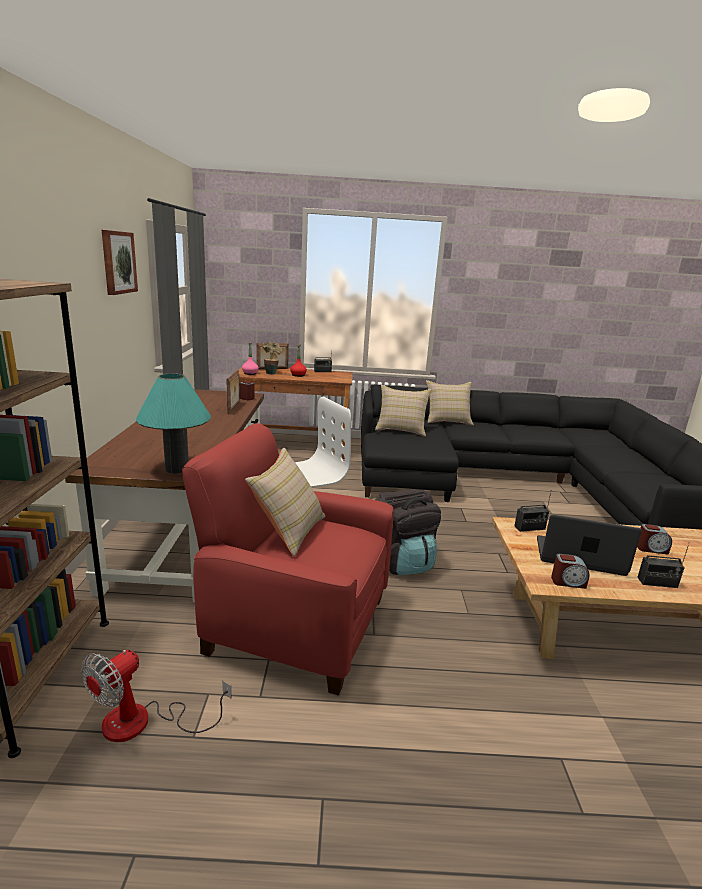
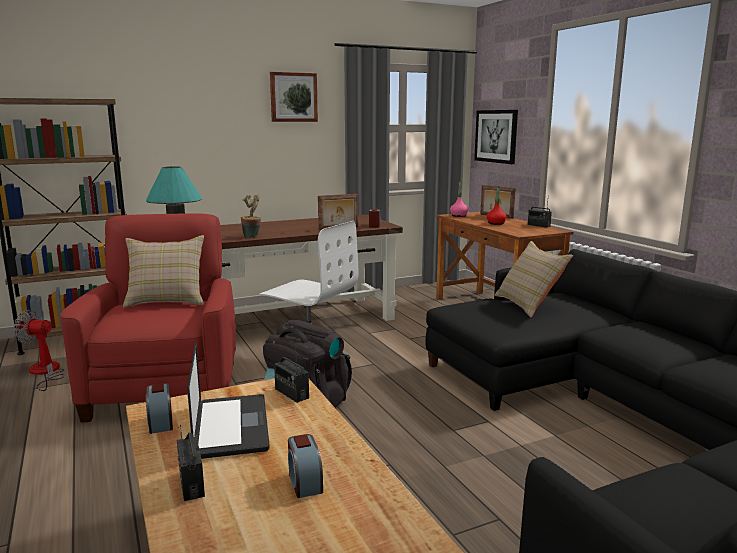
camera: 65 degrees right, 5 degrees down
(237, 297) = (496, 136): none -> picture
(271, 373) = (478, 218): potted plant -> potted plant (252, 236)
(447, 421) = (634, 320): beige pillow -> none

